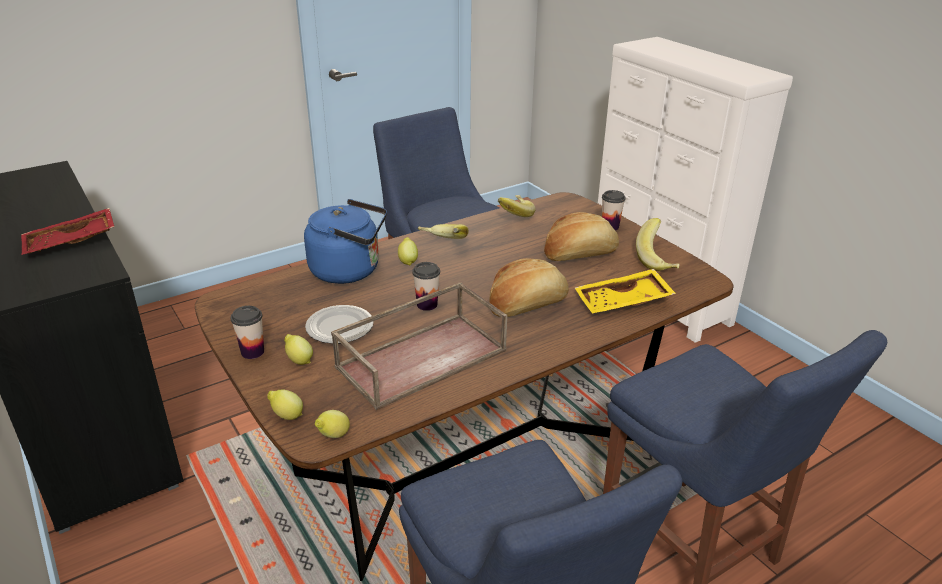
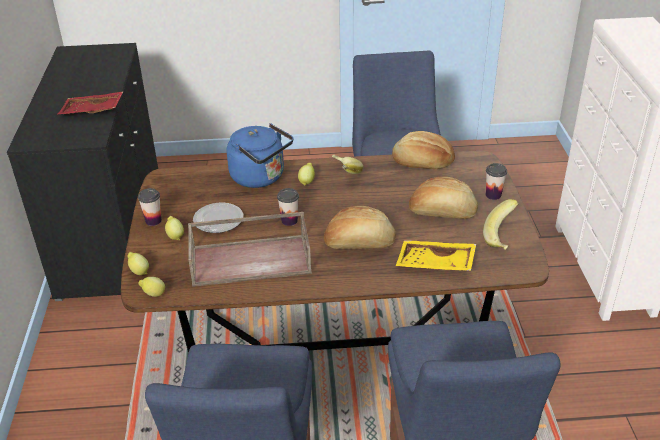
camera: 30 degrees right, 5 degrees up
(513, 215) = (422, 163): banana -> bread

